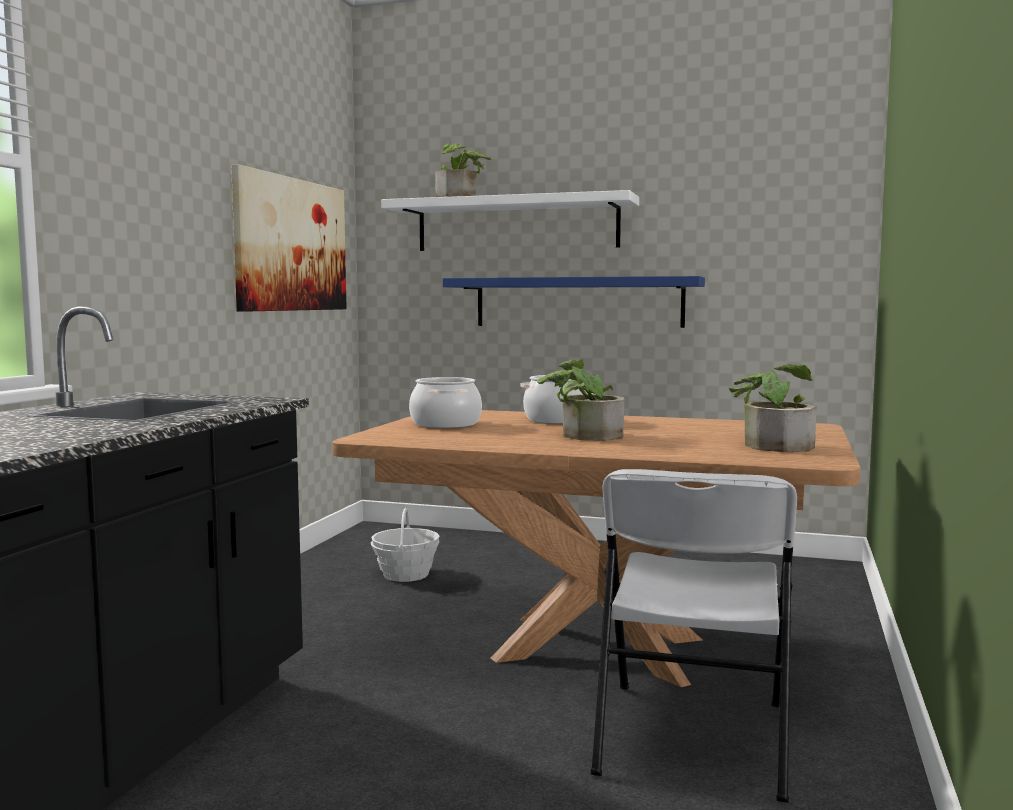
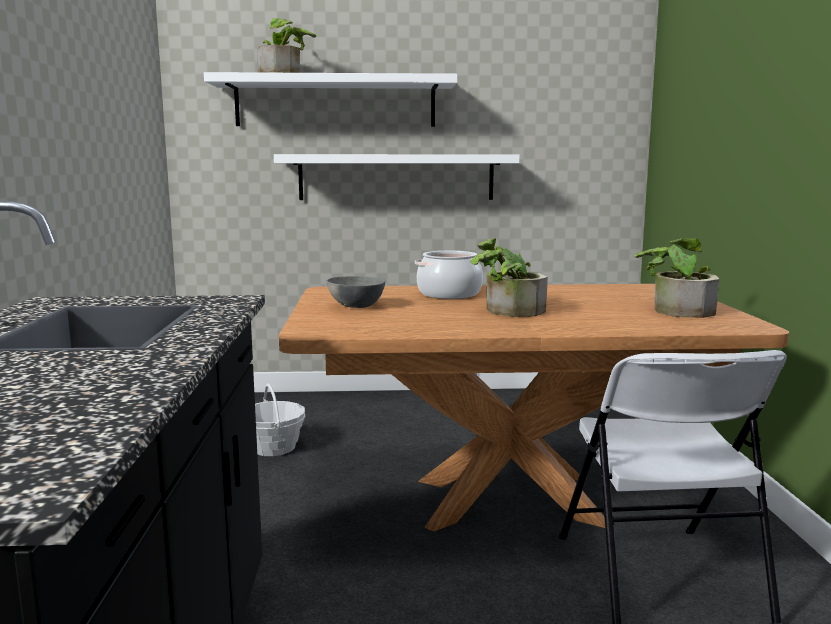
camera: 20 degrees left, 5 degrees up
(291, 245) = (121, 118): picture -> none
(445, 424) = (355, 306): cooking pot -> grey bowl
(578, 302) = (396, 177): blue shelf -> white shelf

